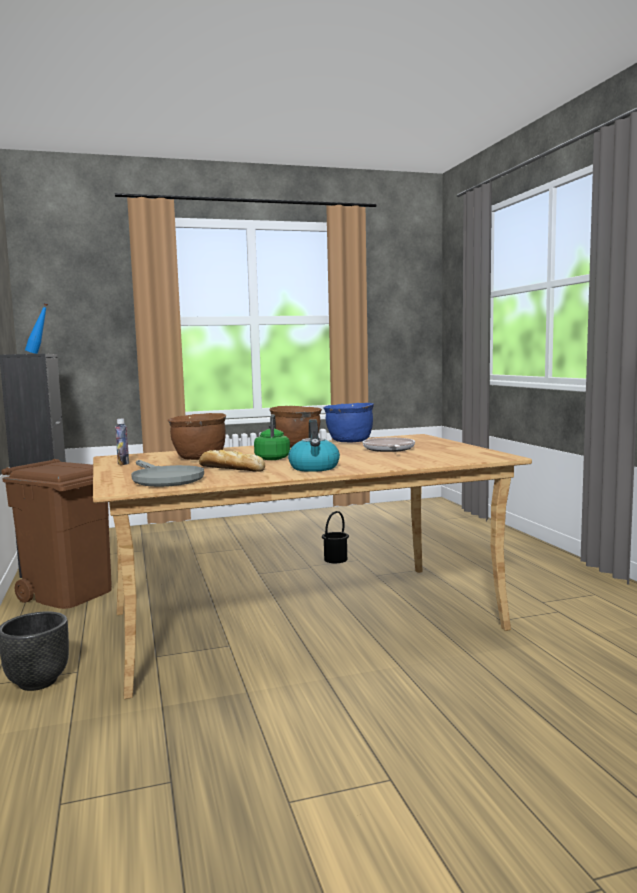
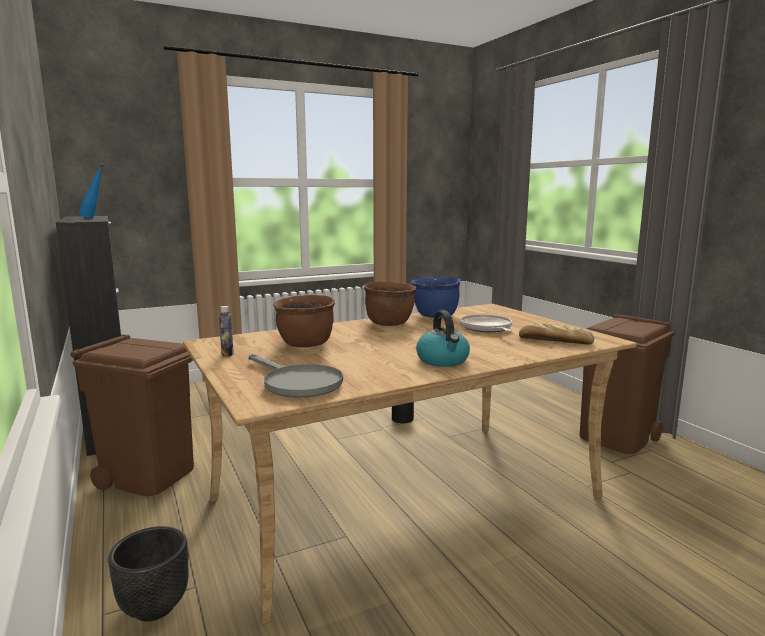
camera: 10 degrees left, 5 degrees up
(230, 469) = (354, 363): bread -> bread (553, 340)
(272, 458) = (383, 344): green kettle -> none
(563, 582) = (616, 437): none -> brown trash can

